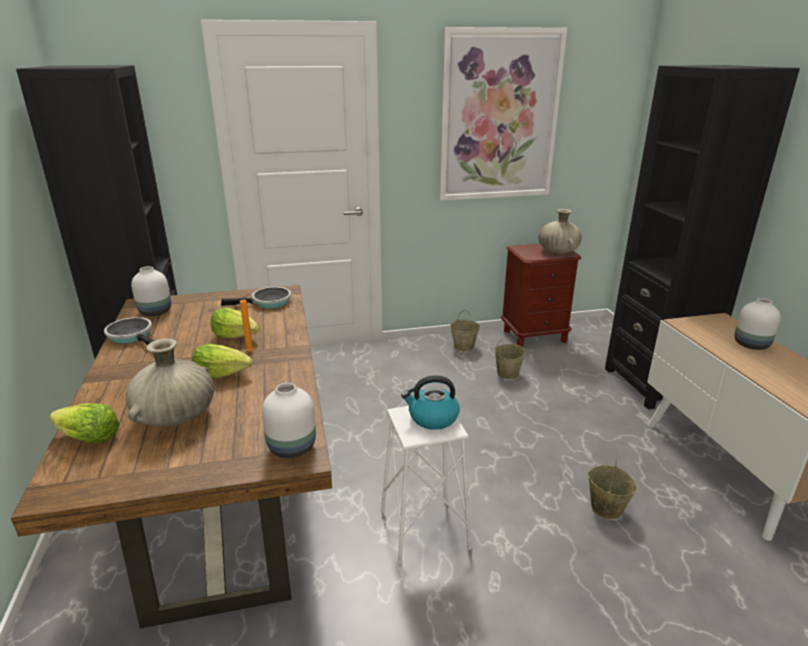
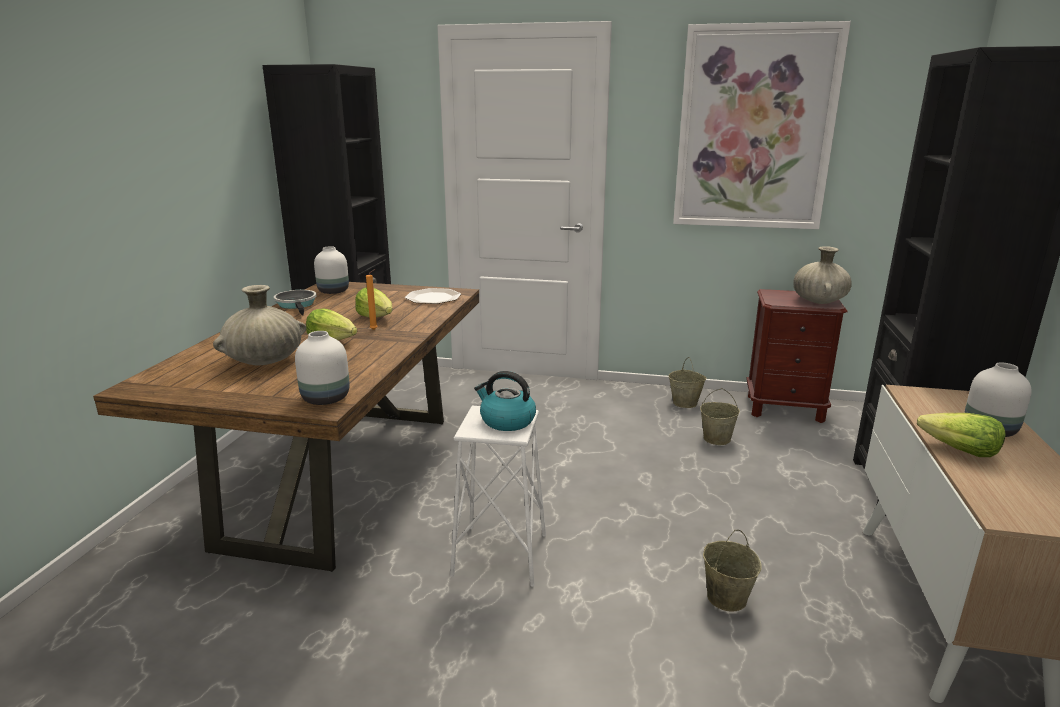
camera: 25 degrees right, 5 degrees down
(88, 438) = (191, 362): lettuce -> lettuce (959, 450)
(268, 302) = (433, 298): frying pan -> plate

